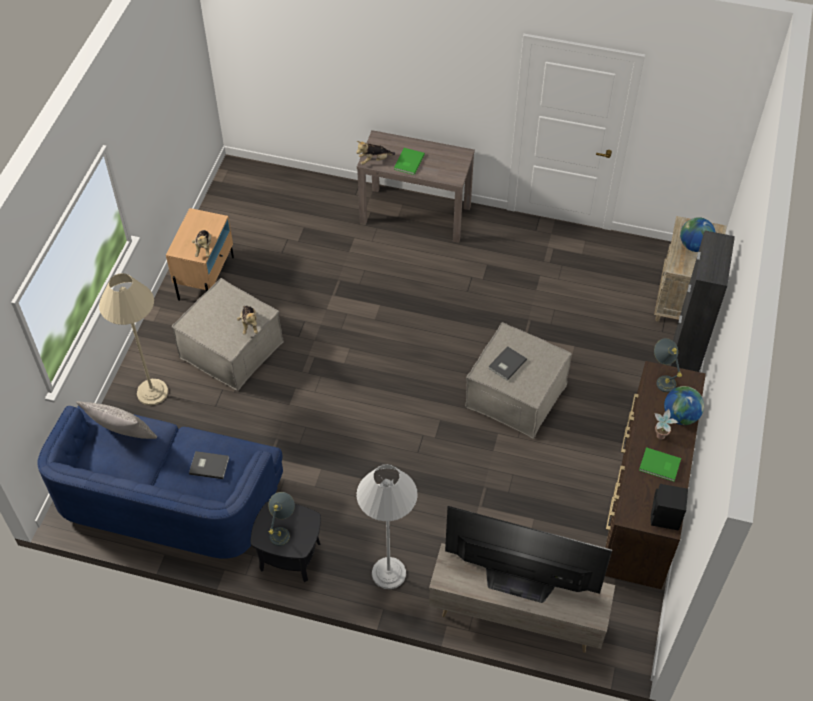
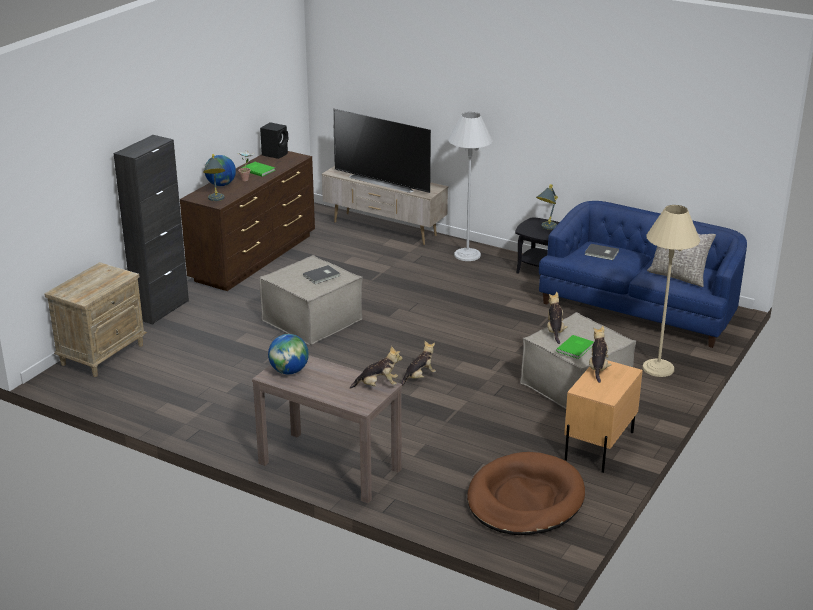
camera: 165 degrees left, 25 degrees down
(259, 213) = (525, 499): none -> brown dog bed
(378, 330) = (419, 377): none -> plush toy
(408, 162) = (338, 378): green book -> green book (576, 348)
(694, 246) = (92, 284): globe -> globe (289, 371)

